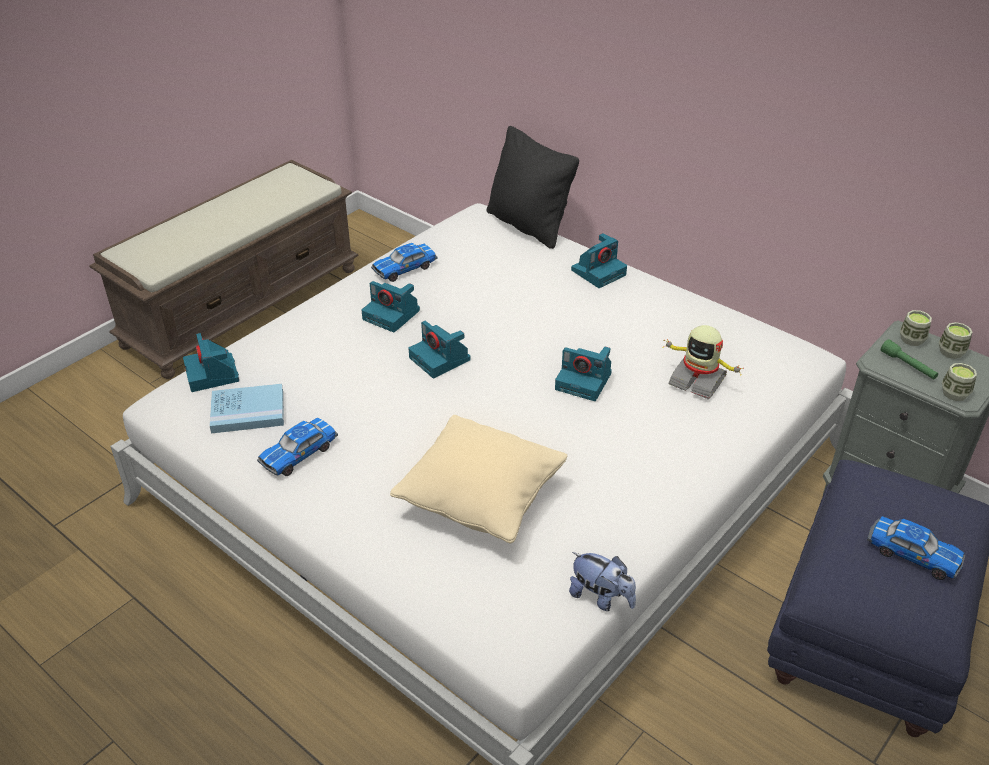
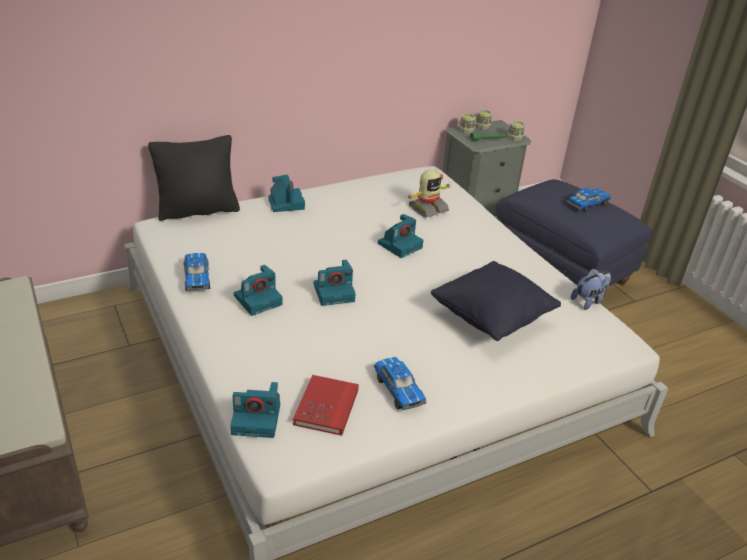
camera: 70 degrees left, 5 degrees down
(248, 411) = (326, 407): blue book -> red book
(481, 501) = (491, 319): beige pillow -> black pillow

